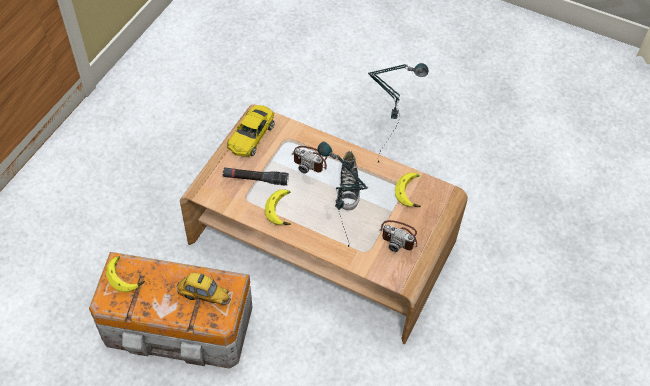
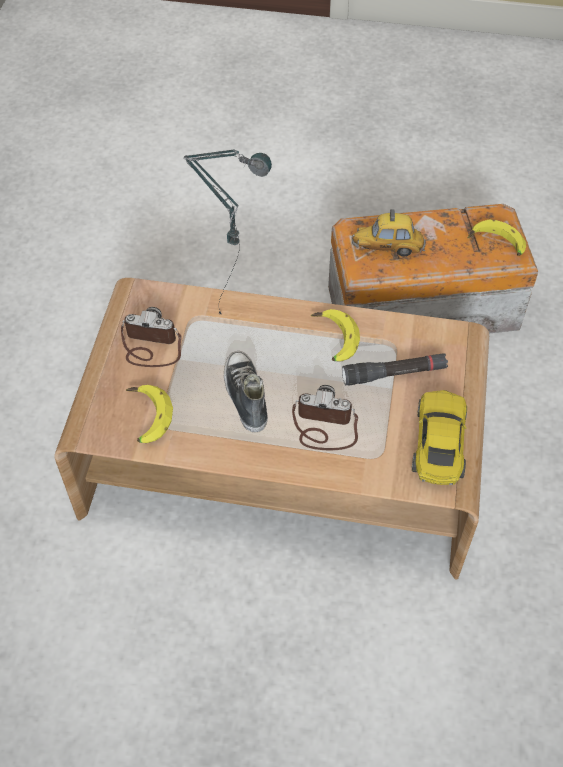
camera: 165 degrees right, 0 degrees up
(386, 158) = (201, 465): table lamp -> none

